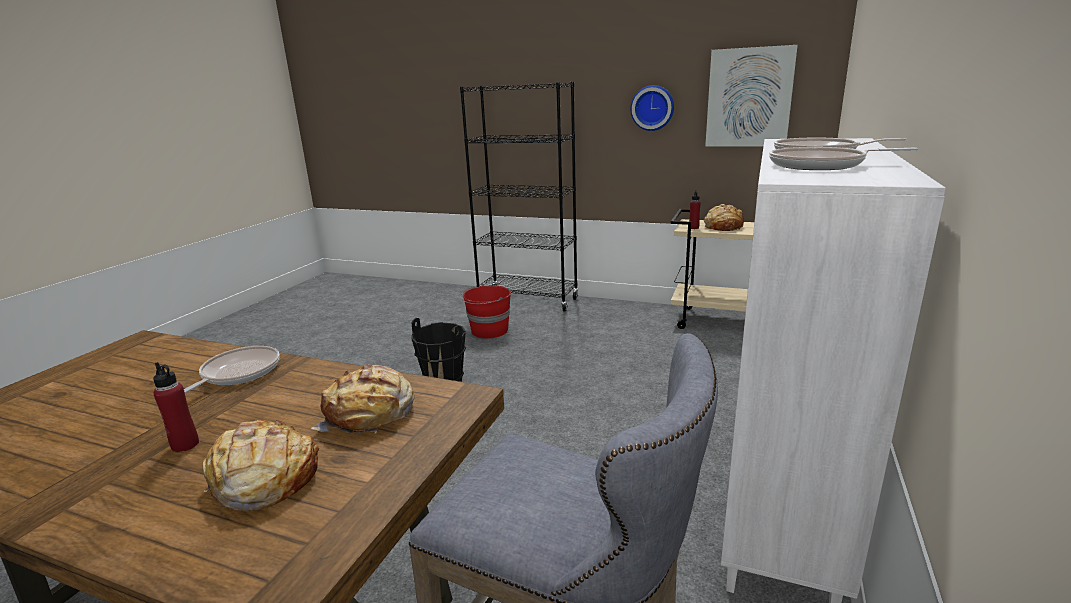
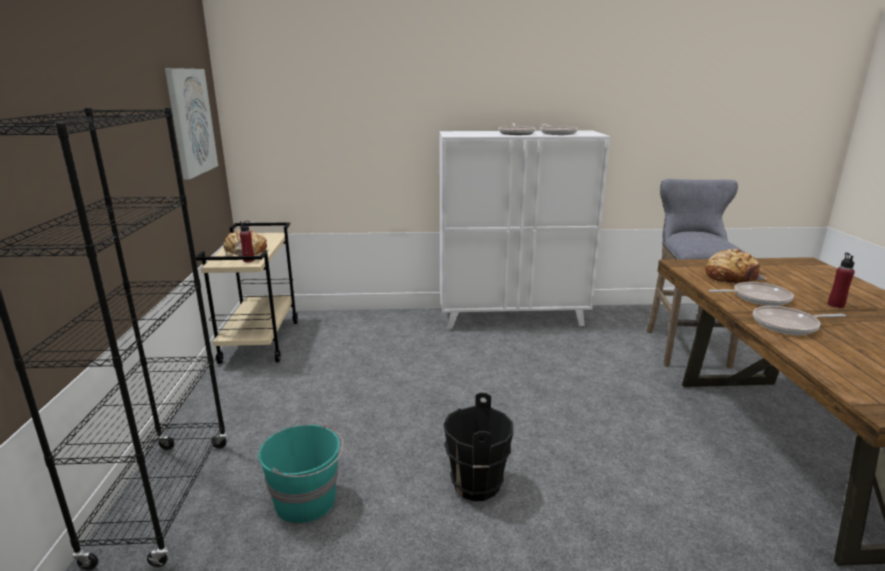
camera: 115 degrees left, 0 degrees up
(264, 479) = (799, 280): bread -> none
(298, 393) = (757, 298): none -> frying pan
(489, 331) = (307, 501): red bucket -> turquoise bucket
(652, 108) = (146, 141): wall clock -> none

